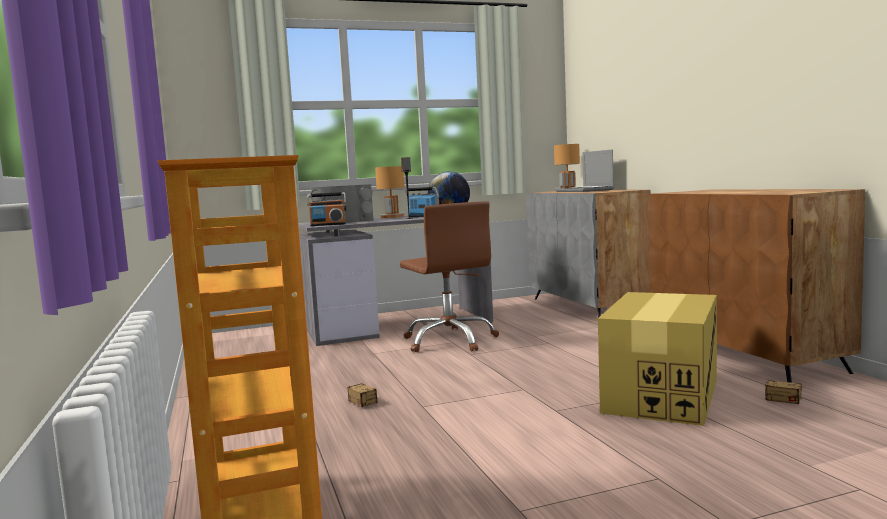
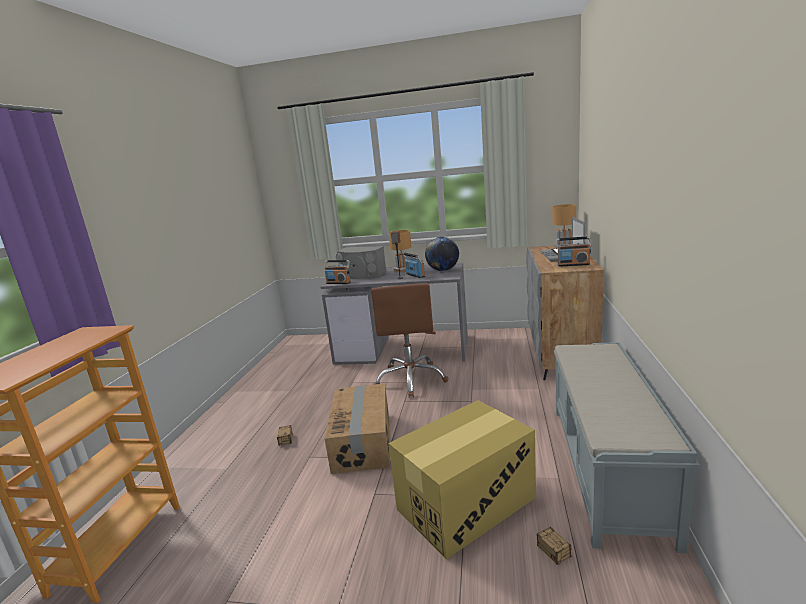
camera: 30 degrees right, 10 degrees up
(473, 385) = (363, 441): none -> cardboard box
(612, 190) = (573, 264): none -> radio
(745, 355) = (607, 468): brown cabinet -> grey bench

